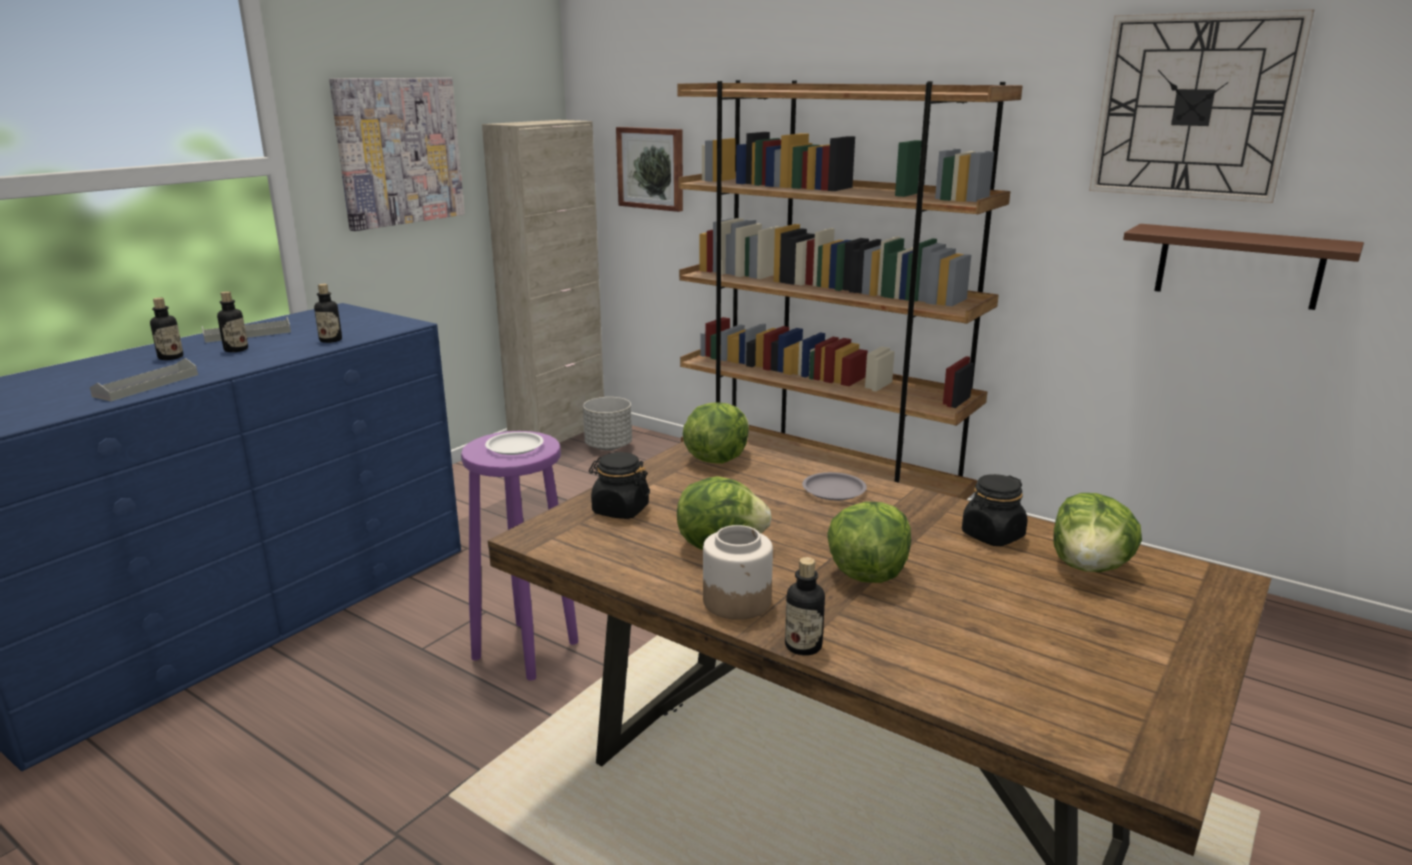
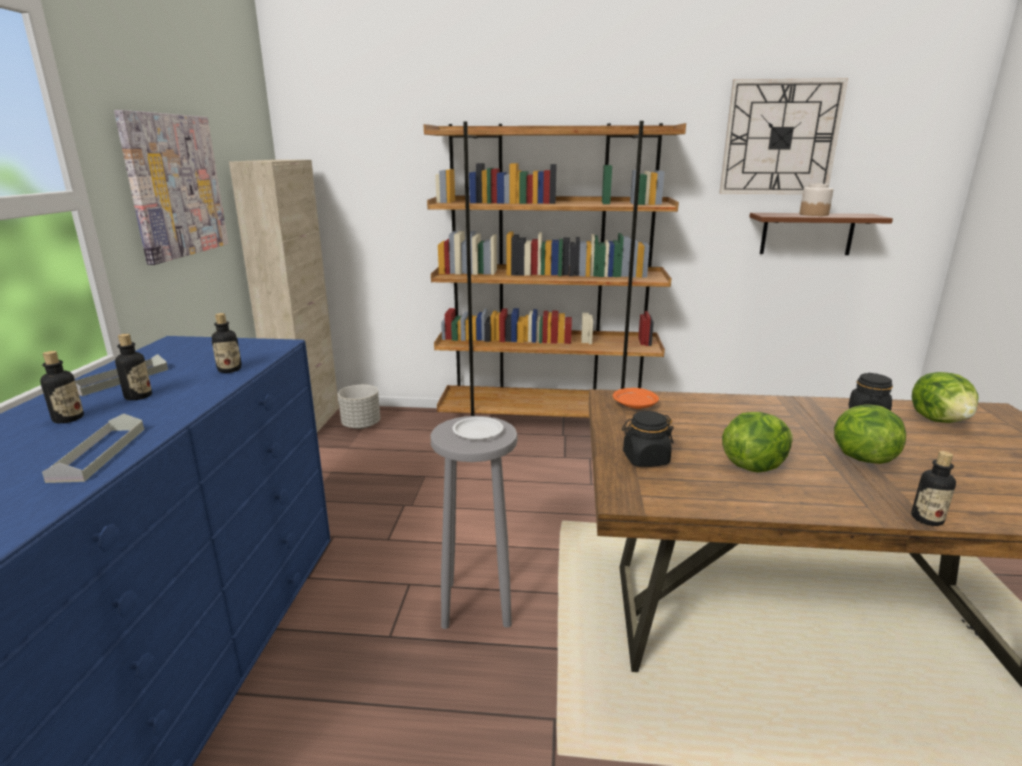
camera: 30 degrees left, 0 degrees up
(526, 649) = (477, 602): purple stool -> grey stool
(651, 168) = (369, 197): picture -> none
(716, 459) = (634, 405): lettuce -> orange plate
(737, 601) = (837, 501): jar -> jar (813, 214)
(834, 490) = (741, 409): grey plate -> none

